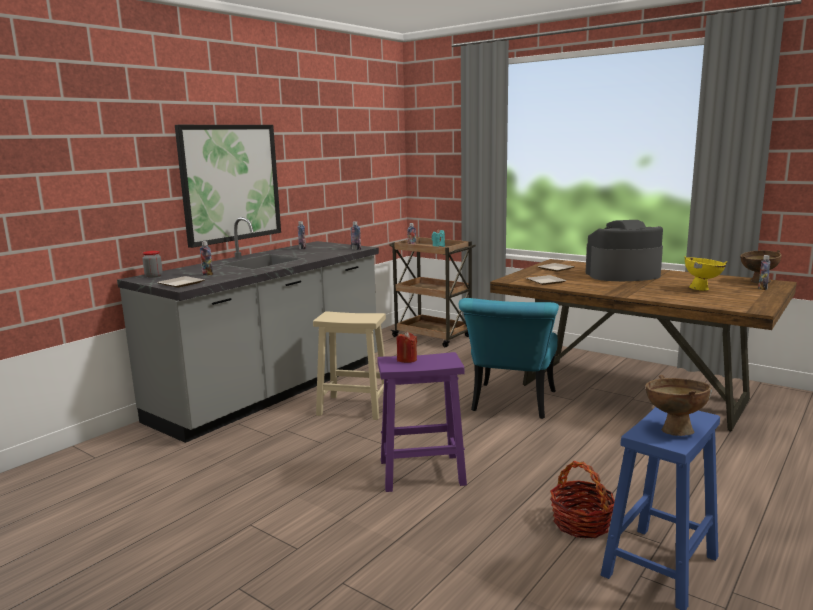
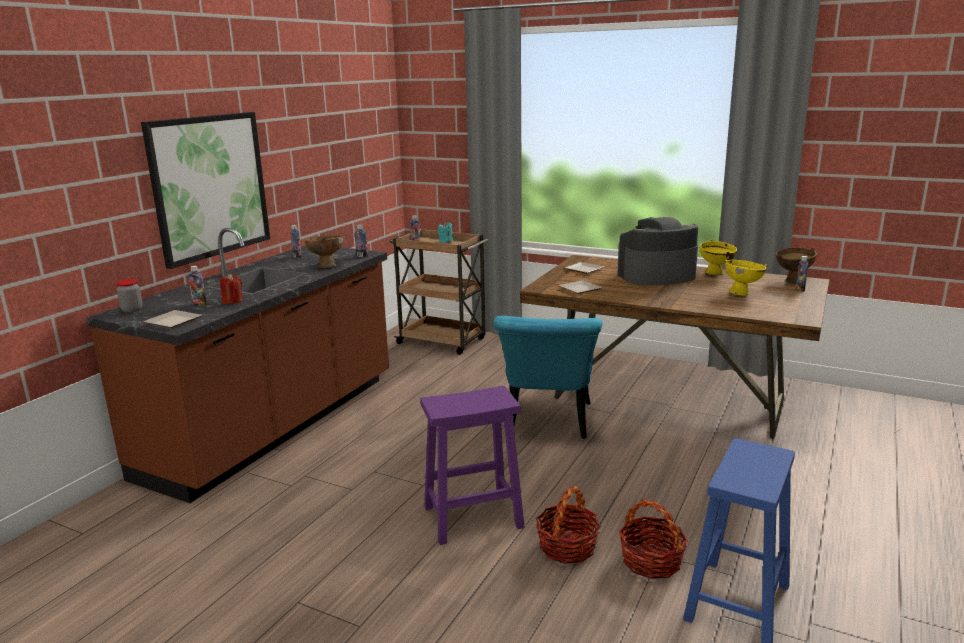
camera: 10 degrees left, 5 degrees up
(272, 391) = (275, 426): grey counter -> brown counter
(355, 407) = (378, 440): beige stool -> none
(406, 359) = (454, 399): red candle -> red candle (232, 301)
(503, 504) = (567, 547): none -> basket
(673, 429) = (755, 471): brown bowl -> brown bowl (326, 266)
(682, 275) = (716, 274): none -> yellow bowl

